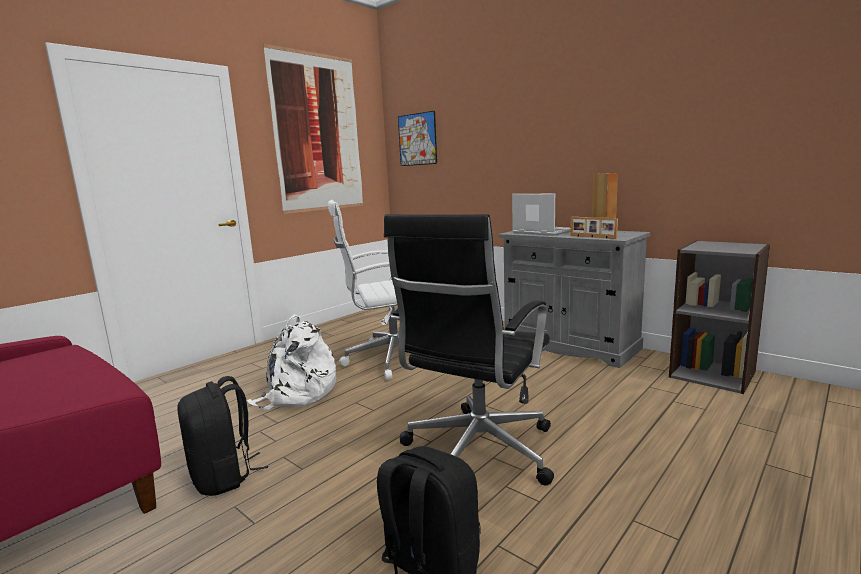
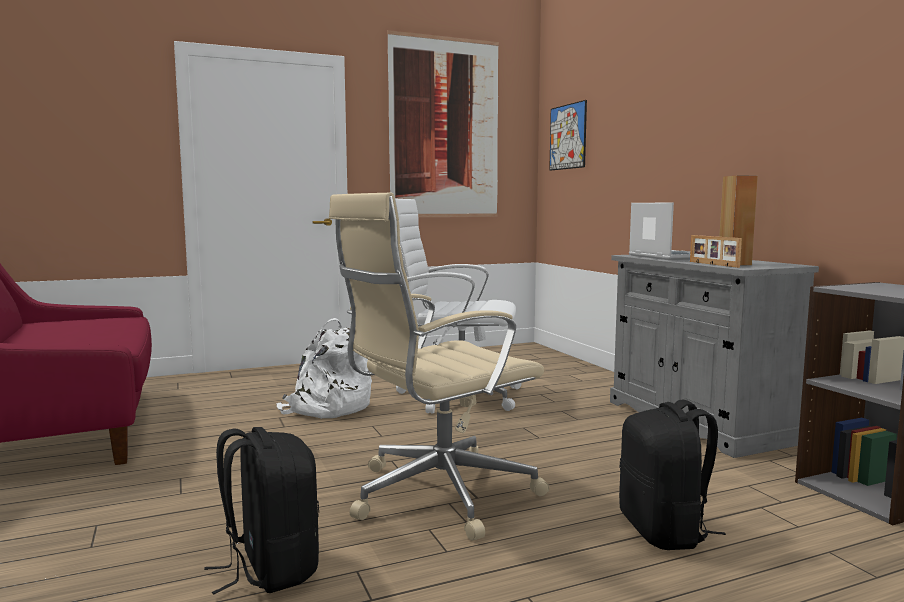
camera: 25 degrees right, 5 degrees down
(224, 477) = (196, 456): black backpack -> black backpack (664, 531)
(477, 452) = (437, 495): black office chair -> beige office chair

